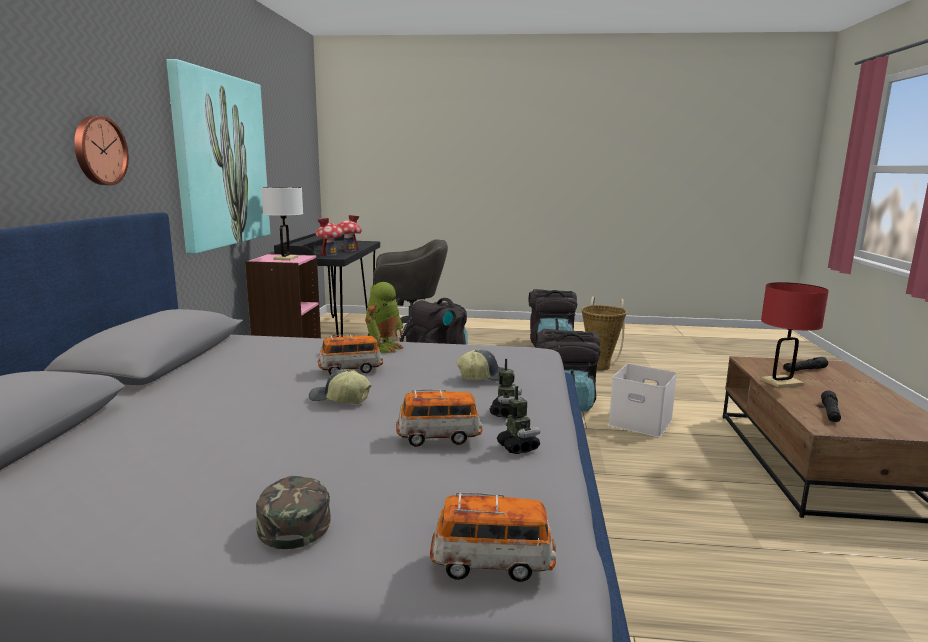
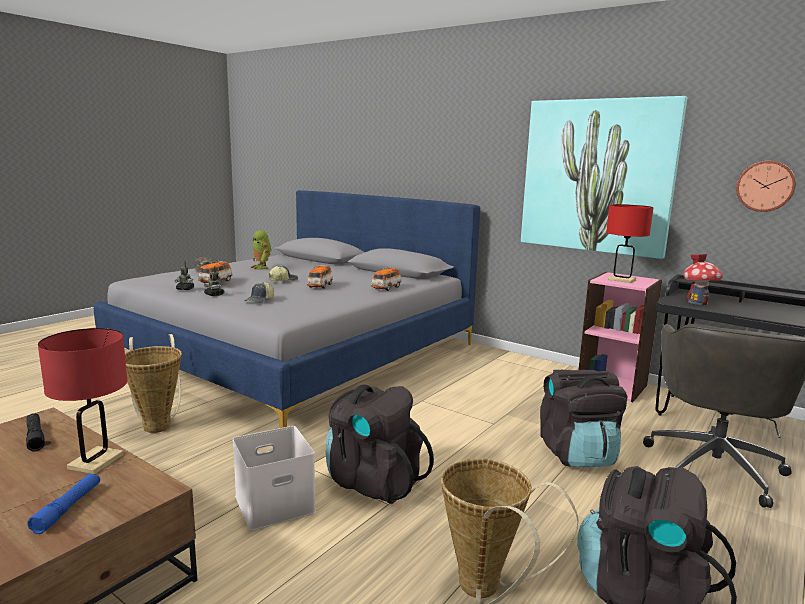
camera: 120 degrees right, 0 degrees up
(98, 150) = (461, 166): wall clock -> wall clock (765, 186)
(286, 258) = (621, 280): white table lamp -> red table lamp
(349, 250) = (747, 313): toy house -> none
(384, 347) = (351, 296): toy robot -> toy robot (262, 267)
(492, 563) = (146, 276): toy car -> toy car (386, 288)
(663, 534) = (157, 424): none -> basket
(804, 370) = (68, 508): black flashlight -> blue flashlight

